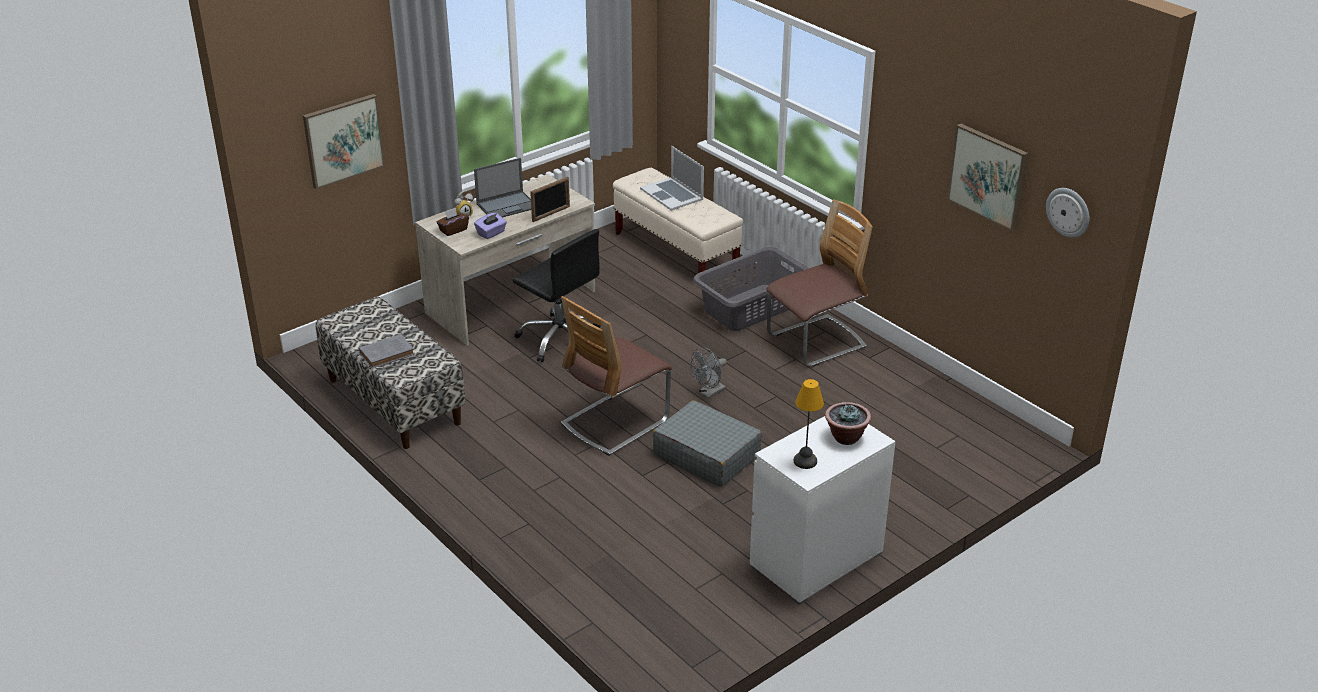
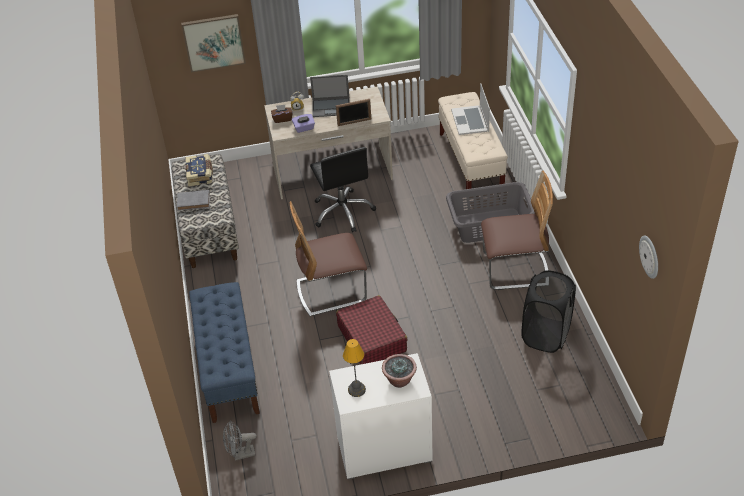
camera: 30 degrees right, 10 degrees up
(370, 324) = (200, 175): none -> book
(549, 541) = (228, 369): none -> blue bench
(706, 455) = (372, 338): grey suitcase -> red suitcase
(709, 393) = (409, 288): grey fan -> grey fan (240, 454)
(903, 393) = (546, 335): none -> black laundry basket
(988, 176) = (617, 201): picture -> none

